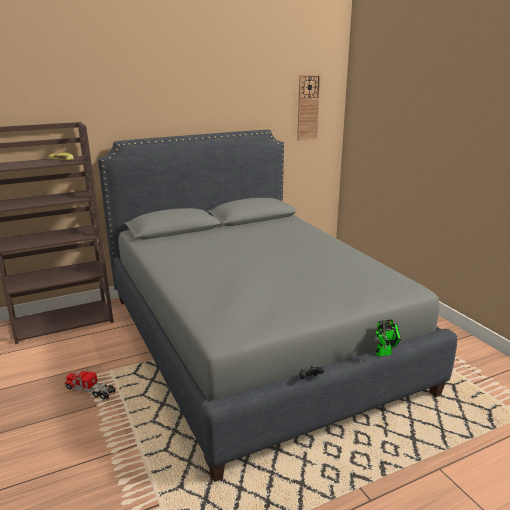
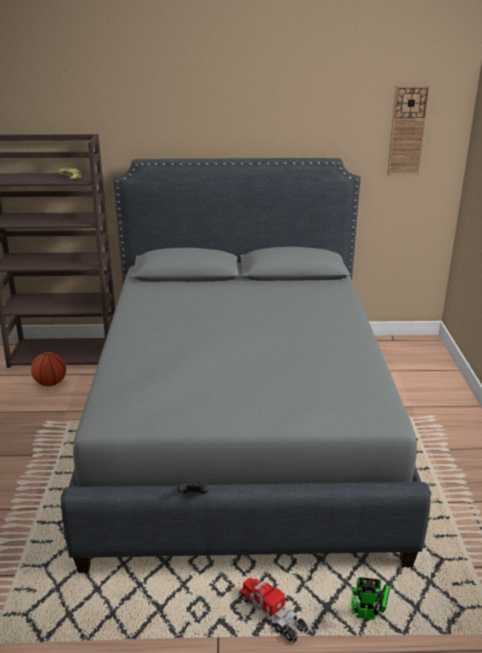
camera: 25 degrees right, 5 degrees up
(68, 346) = (50, 383): none -> basketball
(90, 390) = (38, 437): toy truck -> toy truck (272, 614)
(385, 353) = (311, 491): toy robot -> toy robot (368, 616)

